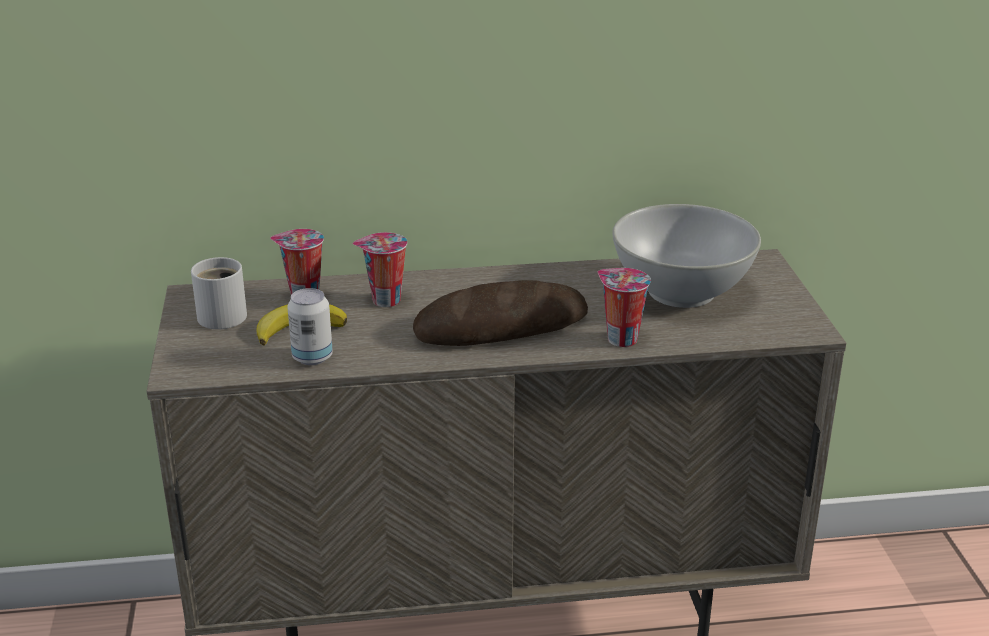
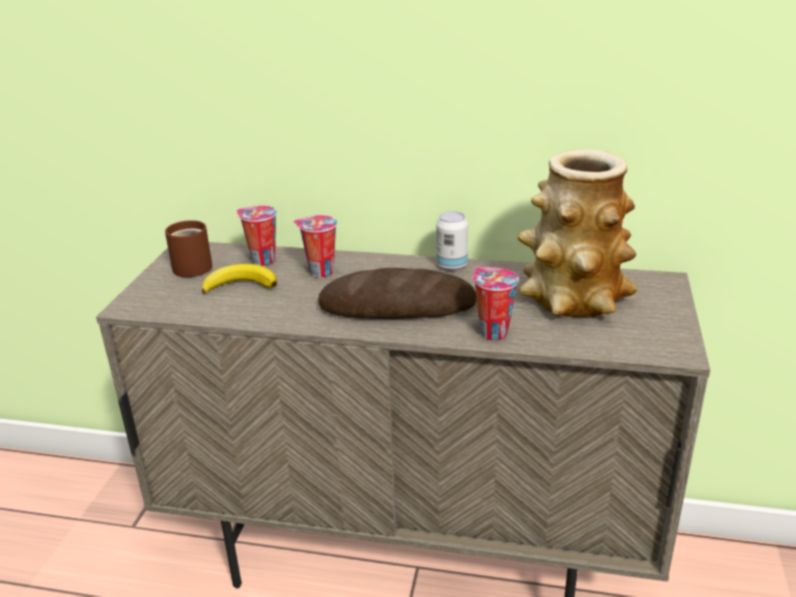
camera: 20 degrees right, 0 degrees up
(221, 314) = (193, 266): white mug -> brown mug
(312, 357) = (231, 309): can -> can (451, 265)
(680, 292) = (572, 299): white bowl -> vase

